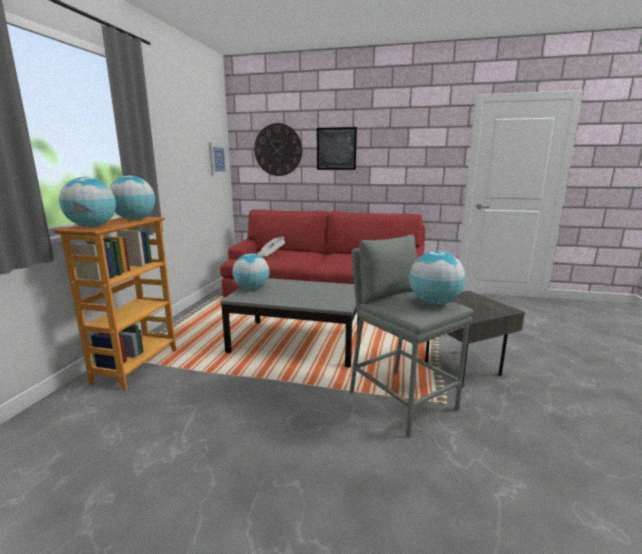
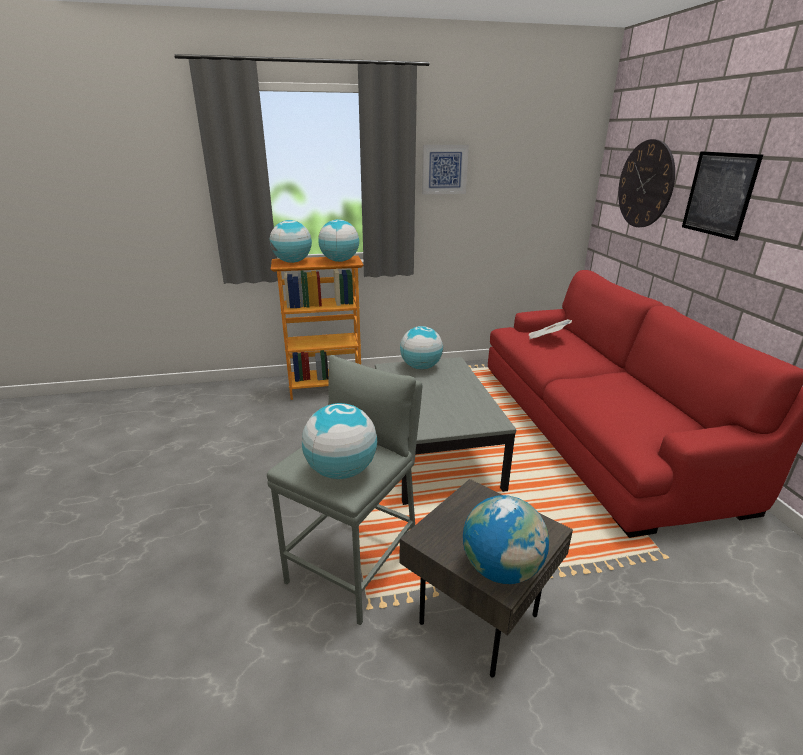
camera: 65 degrees right, 10 degrees up
(217, 159) = (561, 191): picture -> picture (444, 169)
(497, 307) = (501, 569): none -> globe

